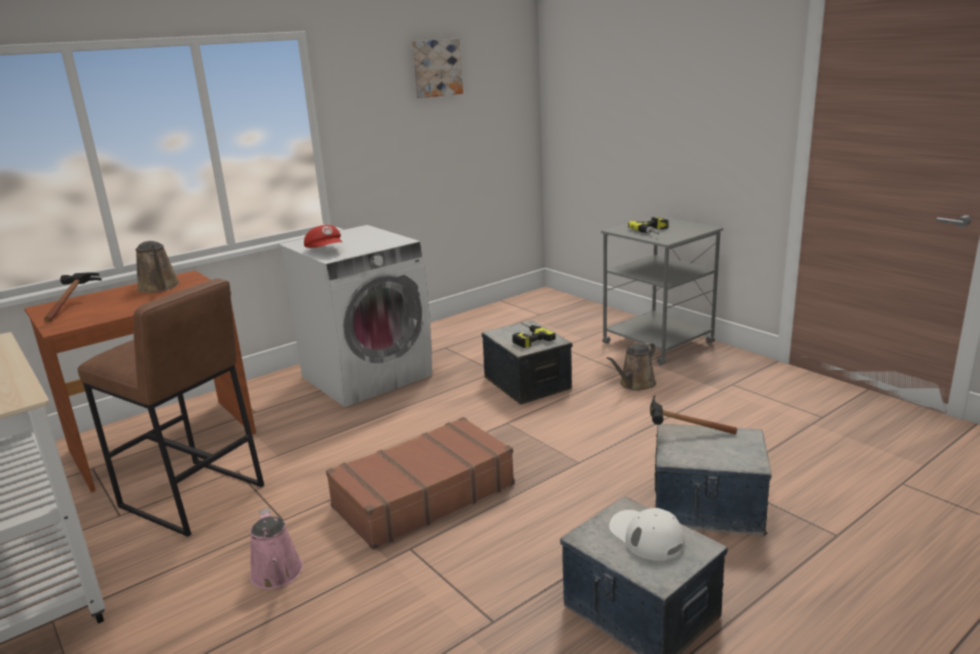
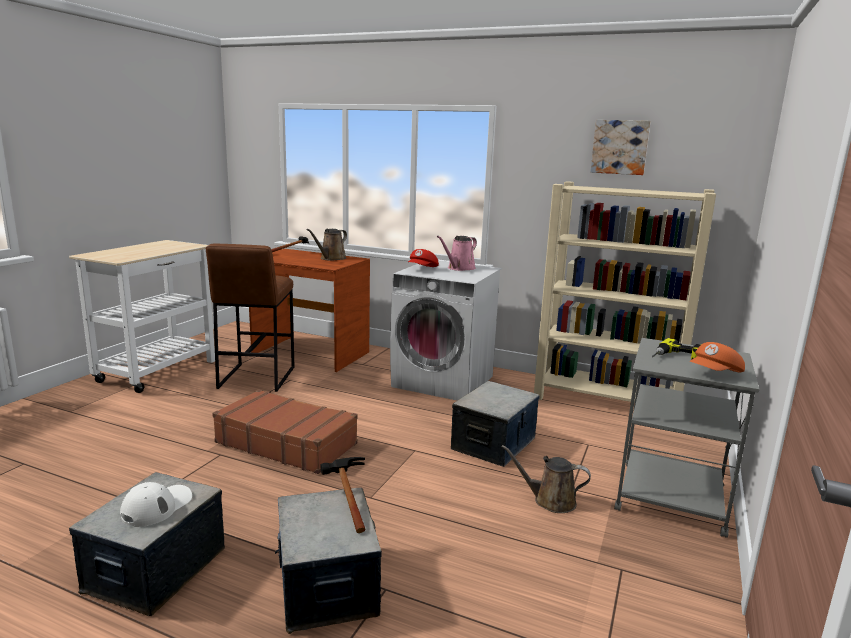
camera: 60 degrees right, 5 degrees down
(277, 575) = (183, 422): pink watering can -> pink watering can (459, 268)
(492, 318) = (606, 400): none -> beige bookcase
(526, 338) = (494, 399): power drill -> none
(692, 230) = (715, 374): none -> orange cap

